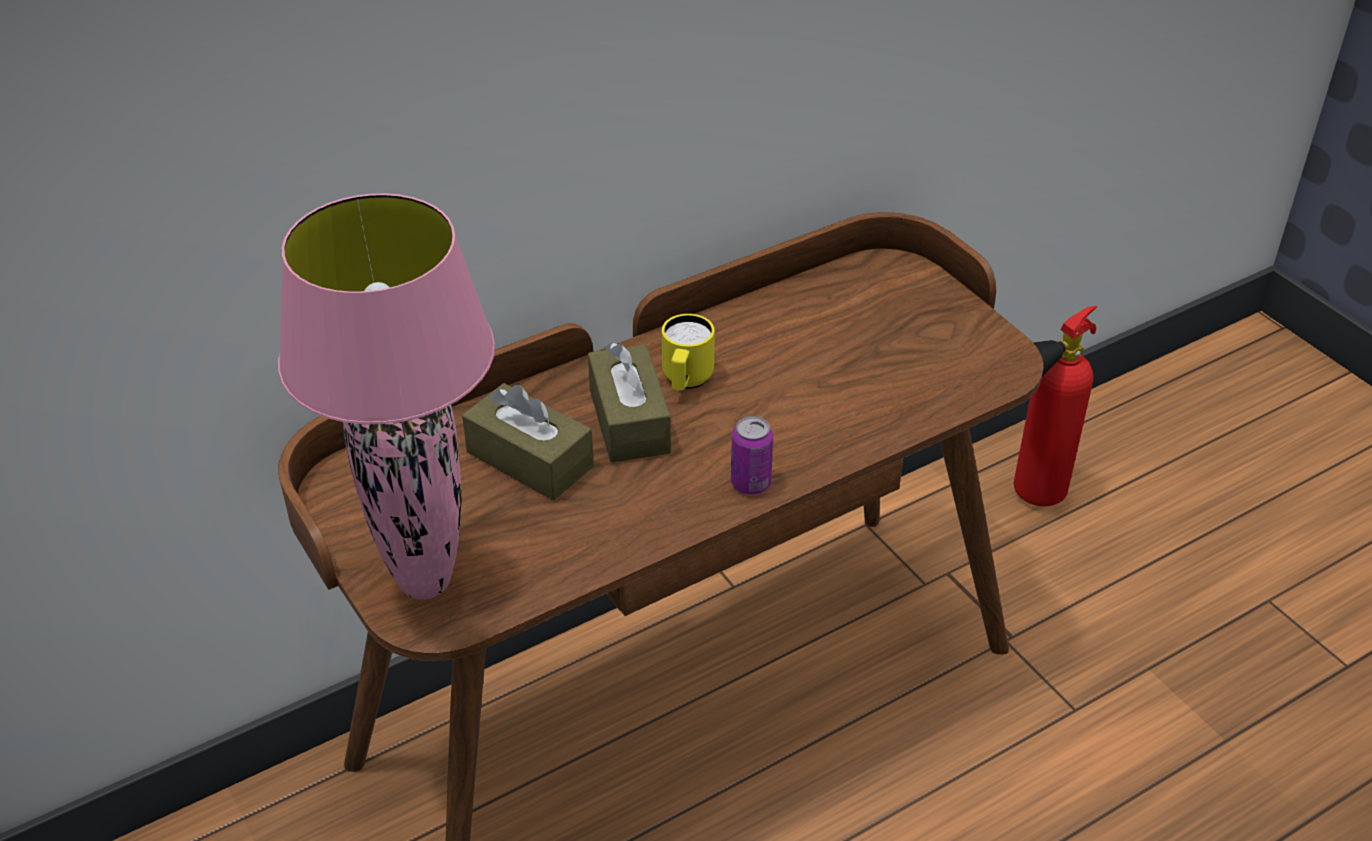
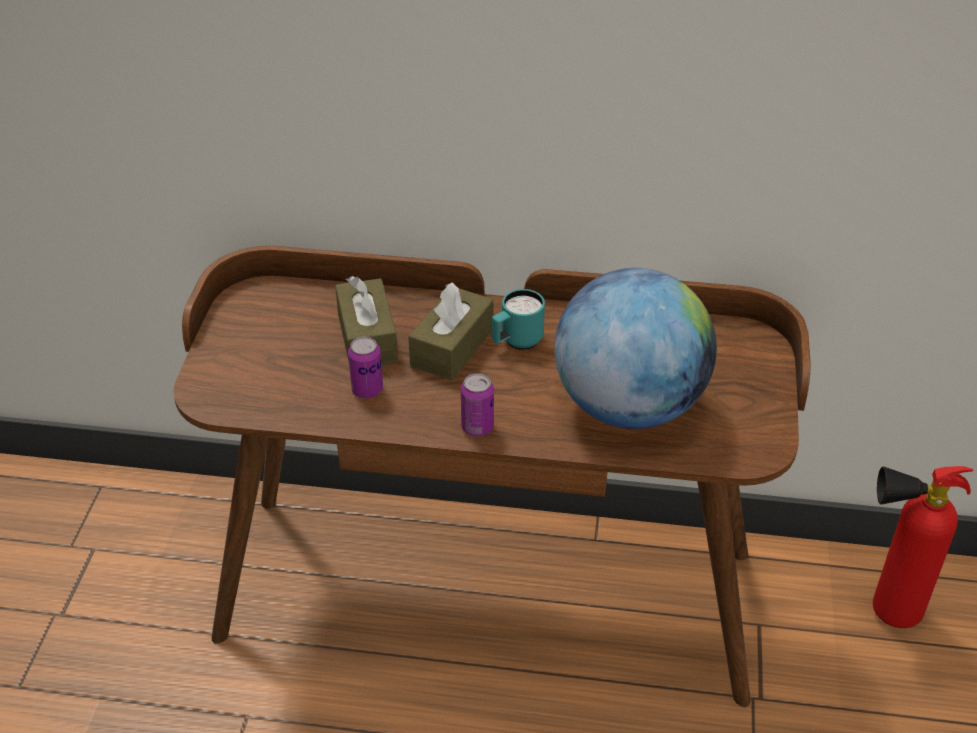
camera: 40 degrees right, 0 degrees up
(425, 584) = (228, 376): pink table lamp -> none
(597, 511) = (367, 390): none -> can
(685, 382) = (516, 342): yellow mug -> turquoise mug
(859, 385) = (629, 406): none -> globe

